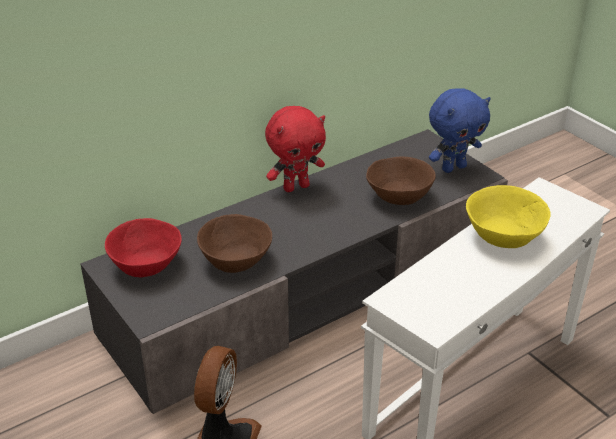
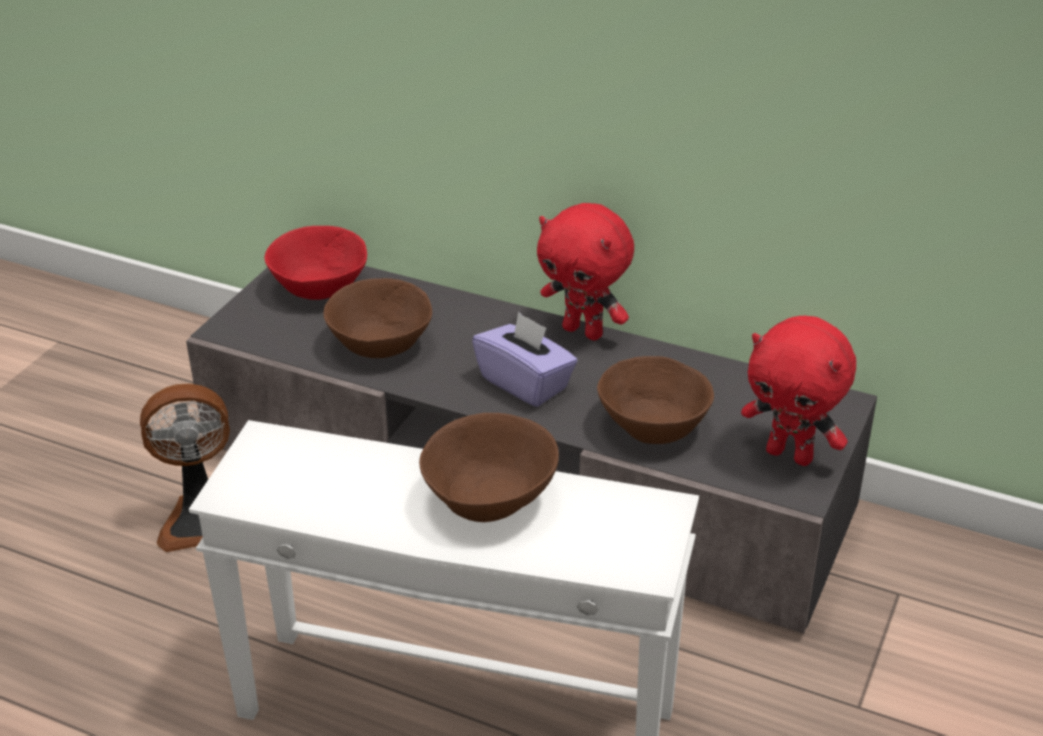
camera: 60 degrees right, 0 degrees up
(324, 222) = (525, 383): none -> purple tissue box
(453, 167) = (791, 455): blue plush toy -> red plush toy
(502, 237) = (489, 499): yellow bowl -> brown bowl

